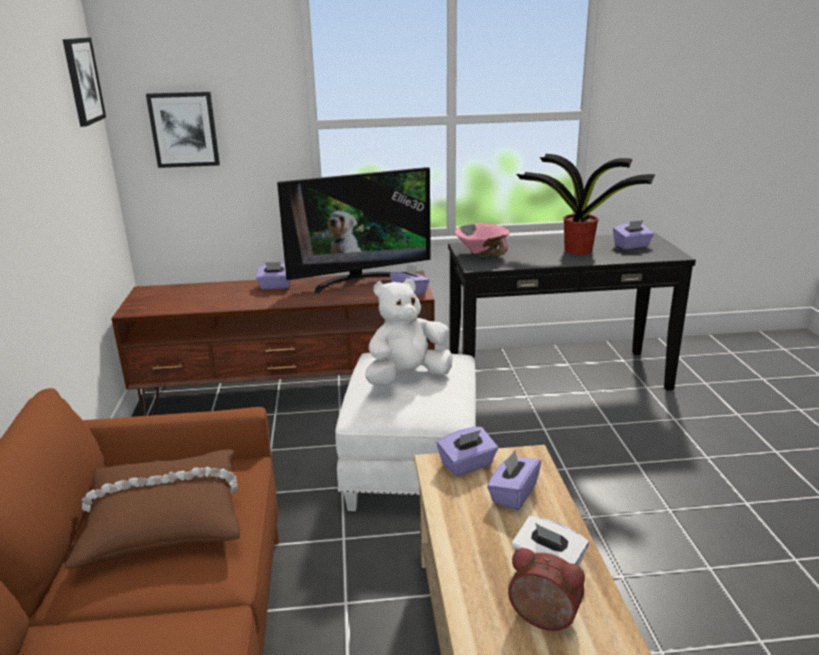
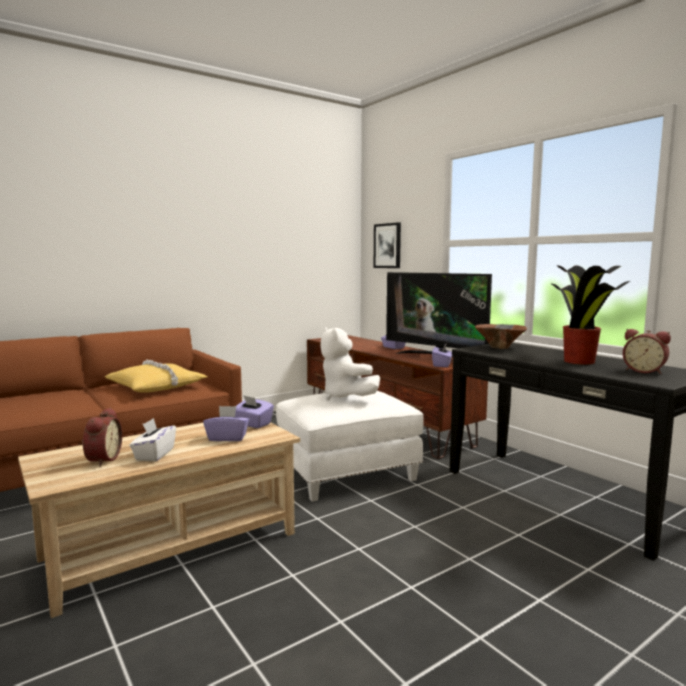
camera: 60 degrees right, 15 degrees down
(82, 81) = (338, 214): picture -> none
(164, 518) = (156, 386): brown pillow -> yellow pillow
(407, 377) = (345, 397): white plush toy -> white plush toy turned 150 degrees counterclockwise
(481, 254) = (500, 347): pink bowl -> brown bowl
(631, 246) = (644, 371): purple tissue box -> alarm clock

